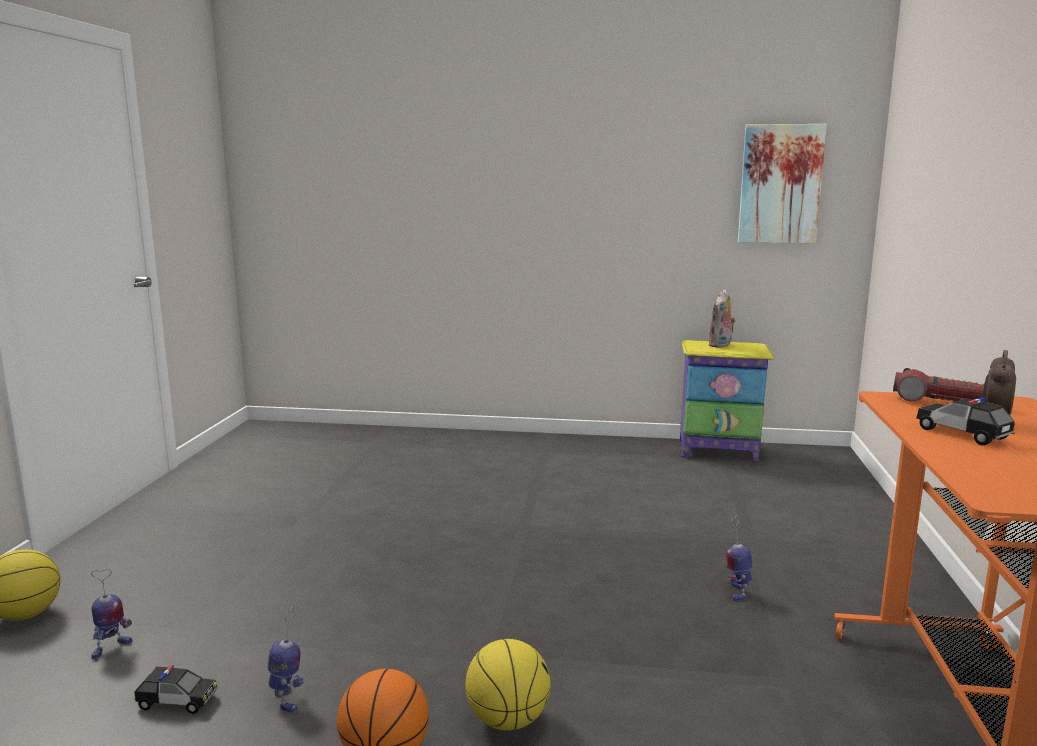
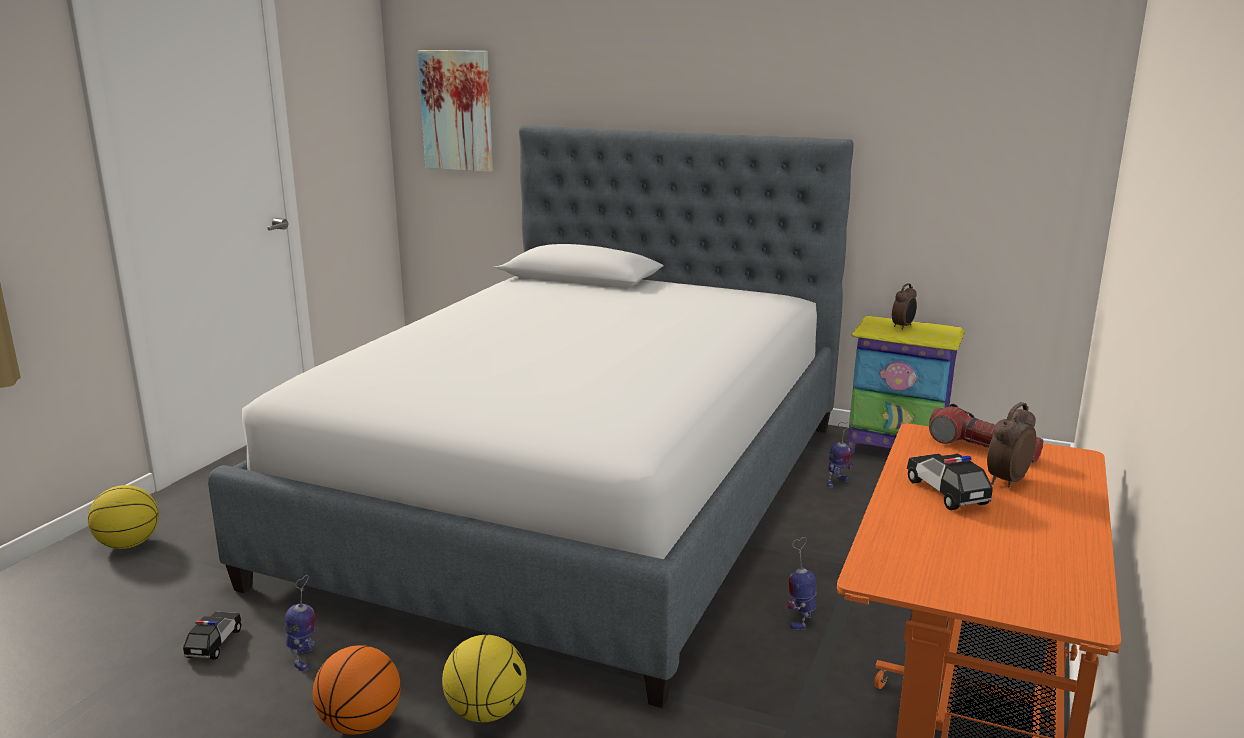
camera: 15 degrees right, 5 degrees up
(111, 649) = (182, 587): toy robot -> toy robot (836, 483)
(176, 701) = (214, 644): toy car -> toy car turned 105 degrees counterclockwise
(478, 515) = (579, 496): none -> bed
(721, 345) = (903, 326): plush toy -> alarm clock
(780, 184) = (992, 135): picture -> picture (457, 110)

